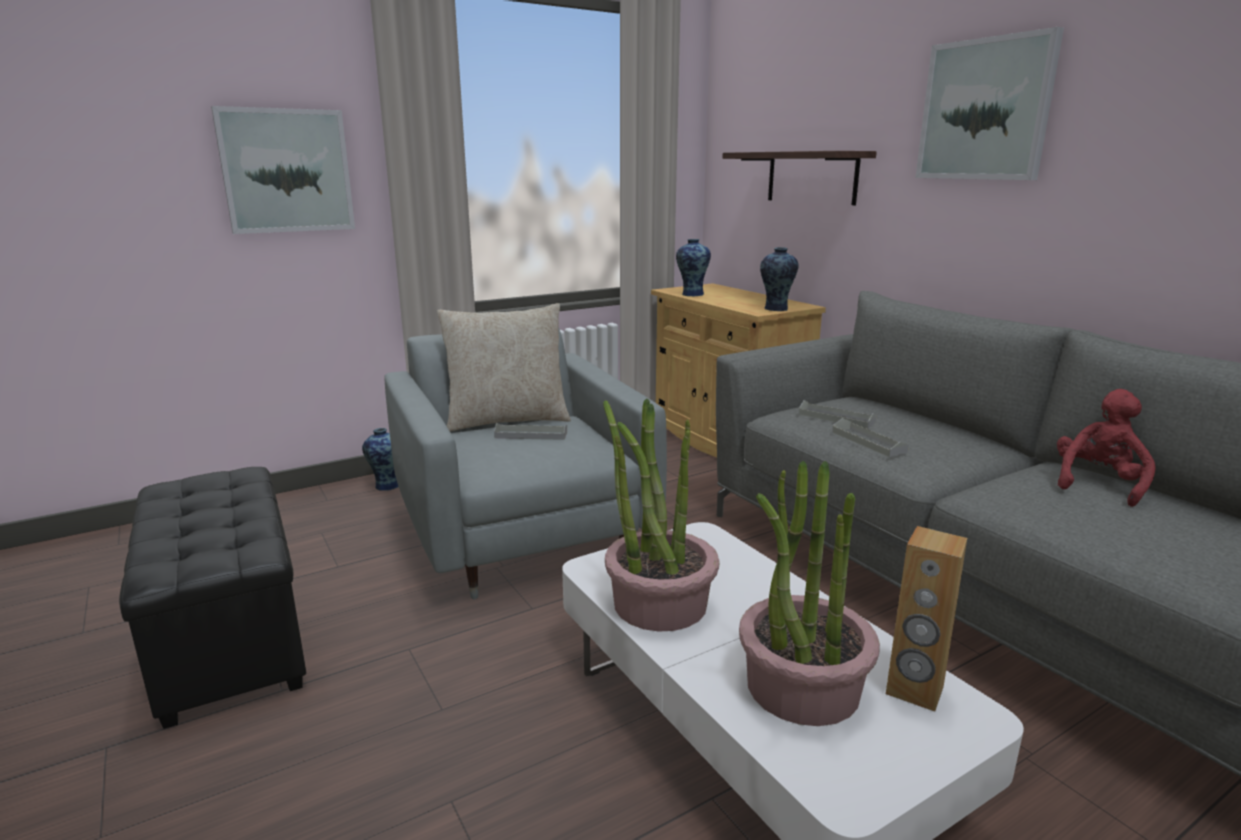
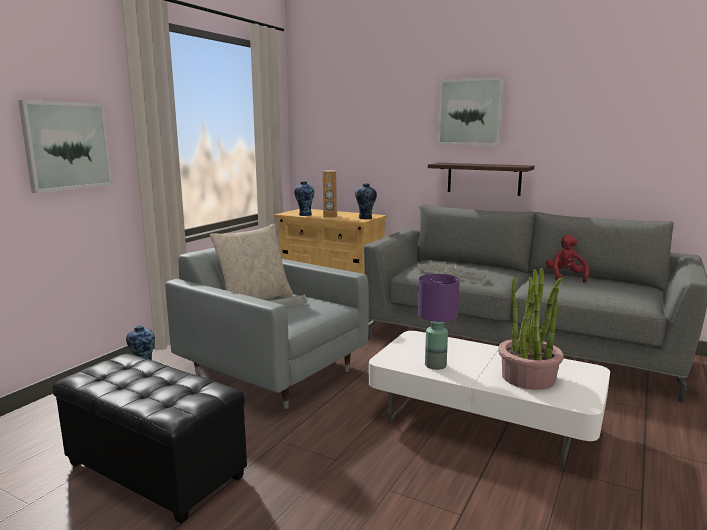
camera: 30 degrees left, 5 degrees down
(659, 603) = (435, 365): potted plant -> purple table lamp
(811, 177) = (370, 144): shelf -> shelf (483, 178)
(914, 690) = (564, 368): brown speaker -> brown speaker (330, 216)

